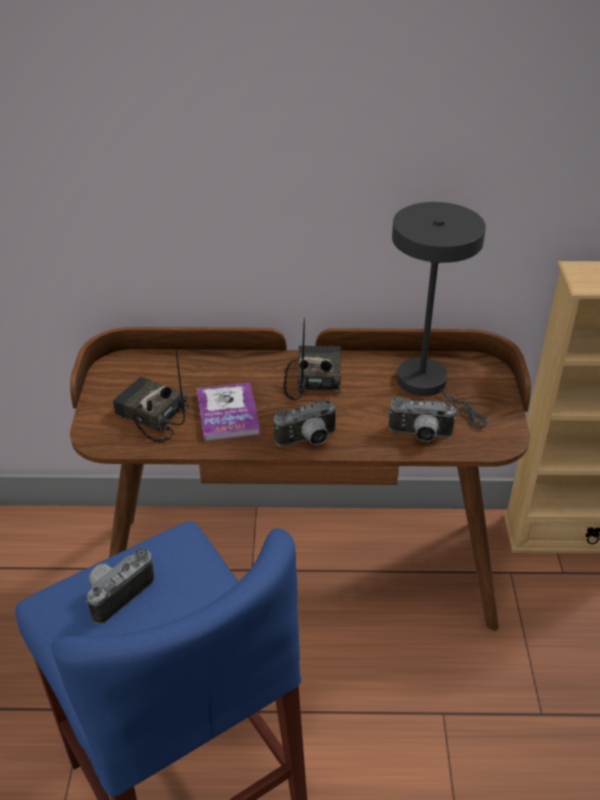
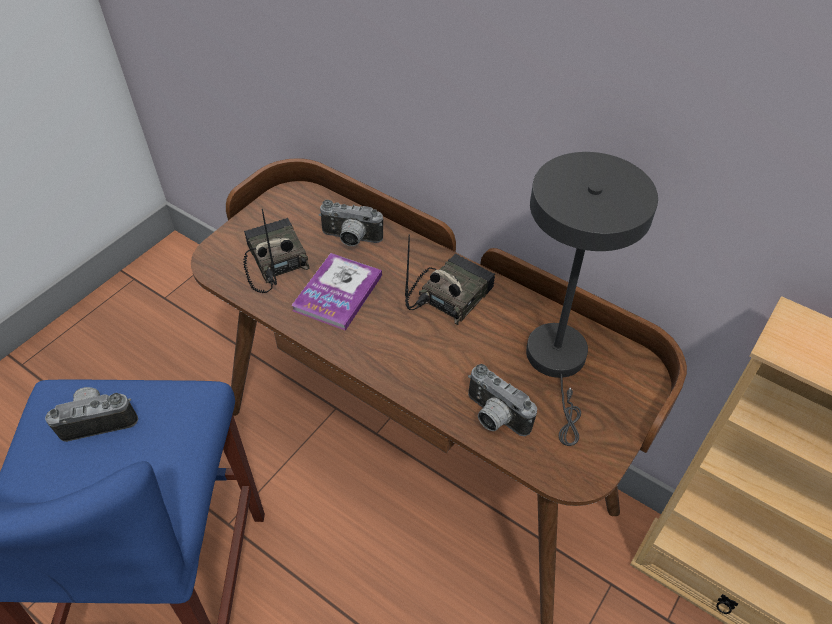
camera: 35 degrees right, 10 degrees up
(308, 441) = (380, 361): camera -> camera (350, 240)

